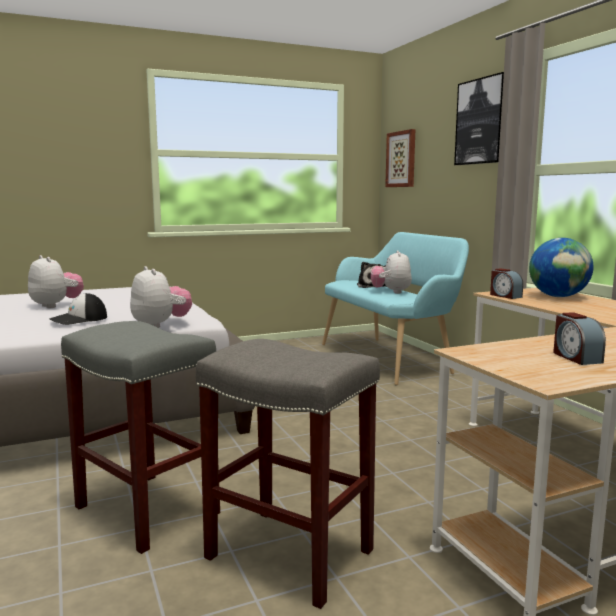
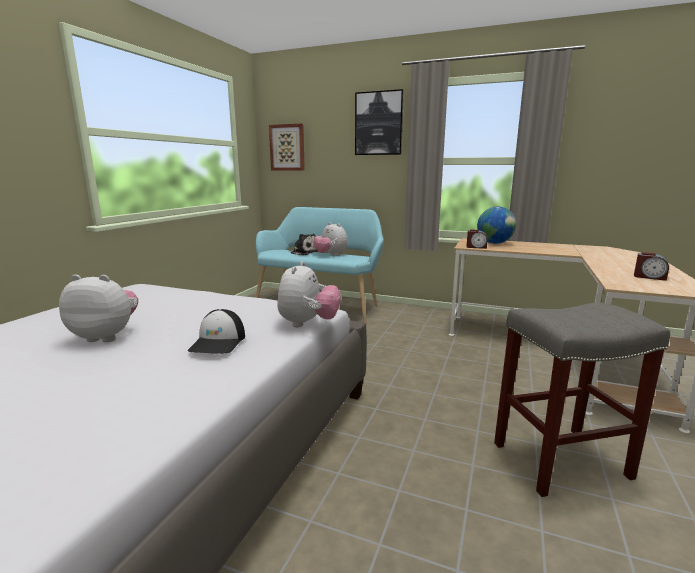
camera: 45 degrees left, 5 degrees up
(145, 510) = (437, 494): grey stool -> none
(160, 325) = (308, 324): plush toy -> plush toy turned 90 degrees clockwise

